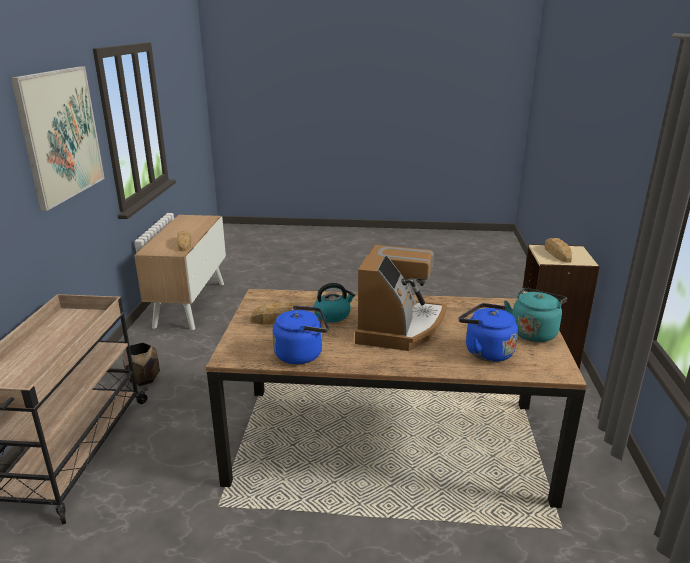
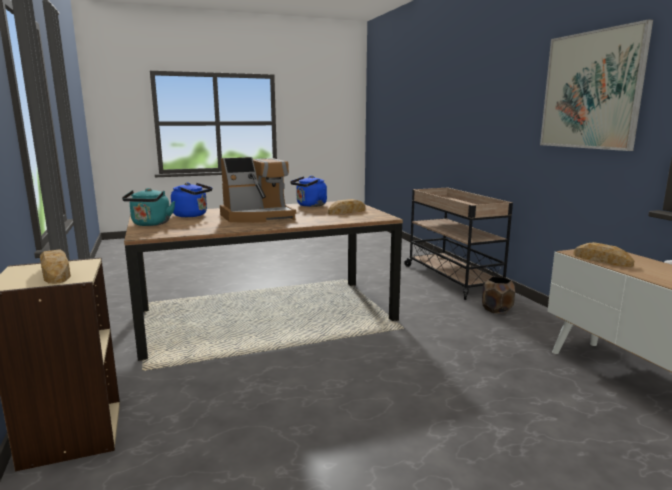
camera: 155 degrees right, 10 degrees down
(333, 315) = (312, 216): kettle -> none
(399, 327) = (258, 217): coffee machine -> coffee machine turned 105 degrees counterclockwise

